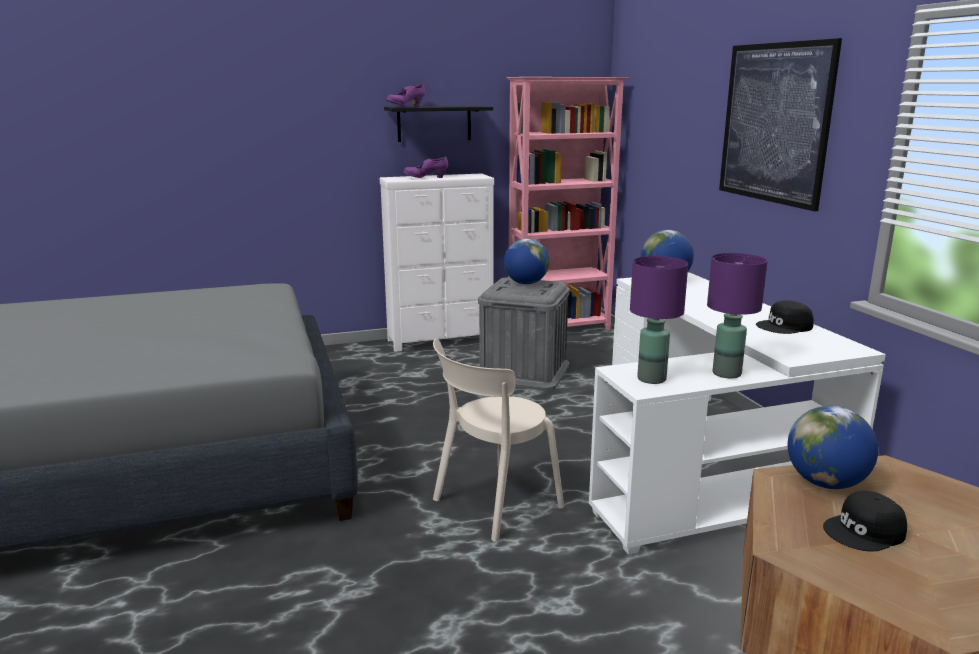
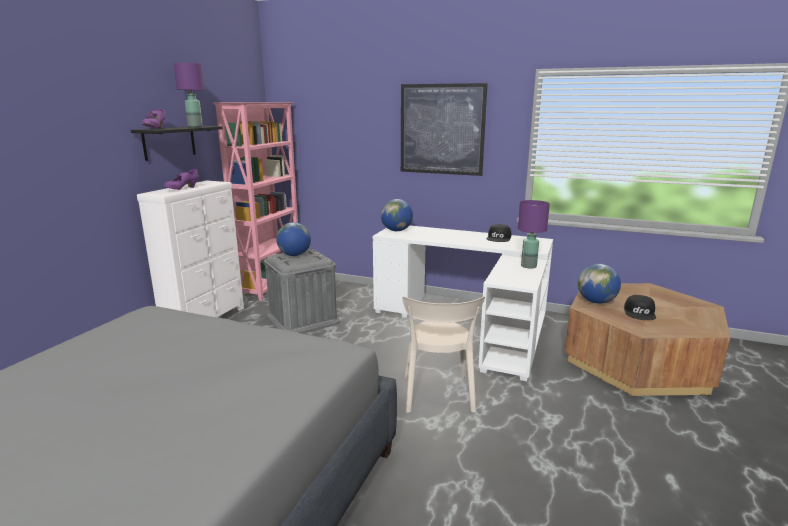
camera: 50 degrees left, 0 degrees up
(652, 379) = (516, 279): purple table lamp -> purple table lamp (195, 126)

